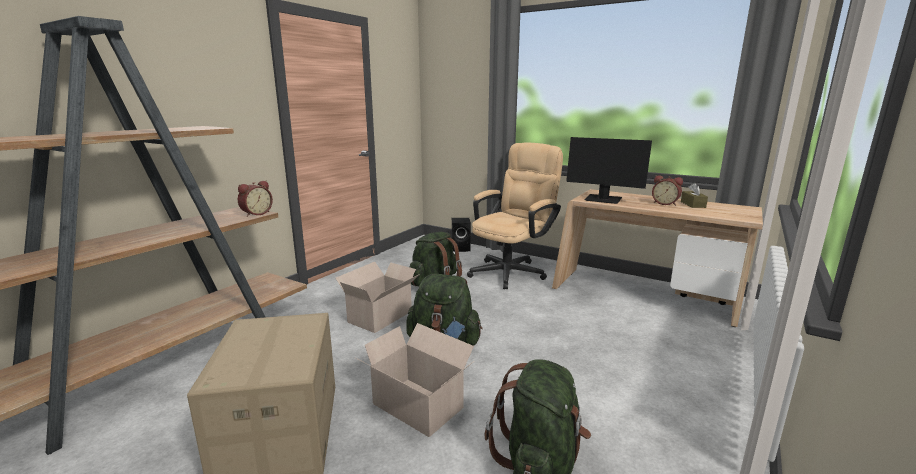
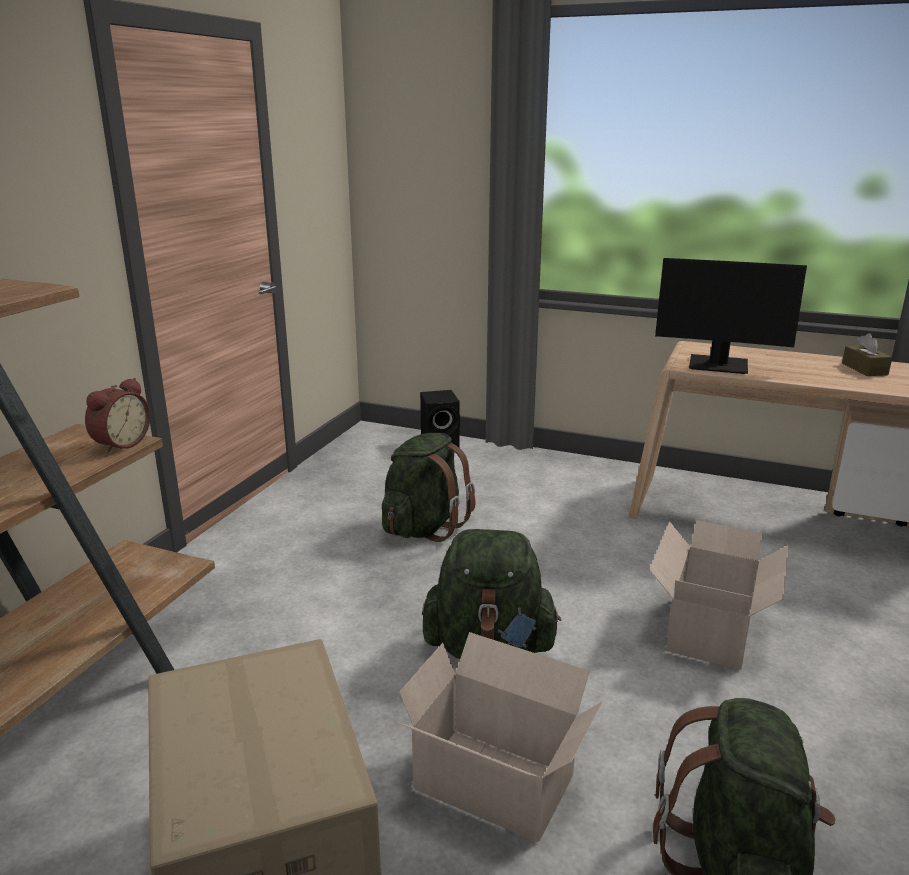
camera: 10 degrees left, 5 degrees up
(382, 316) = (355, 603): cardboard box -> cardboard box (711, 628)
(512, 271) = (547, 487): beige office chair -> none
(665, 203) = (821, 369): alarm clock -> none

